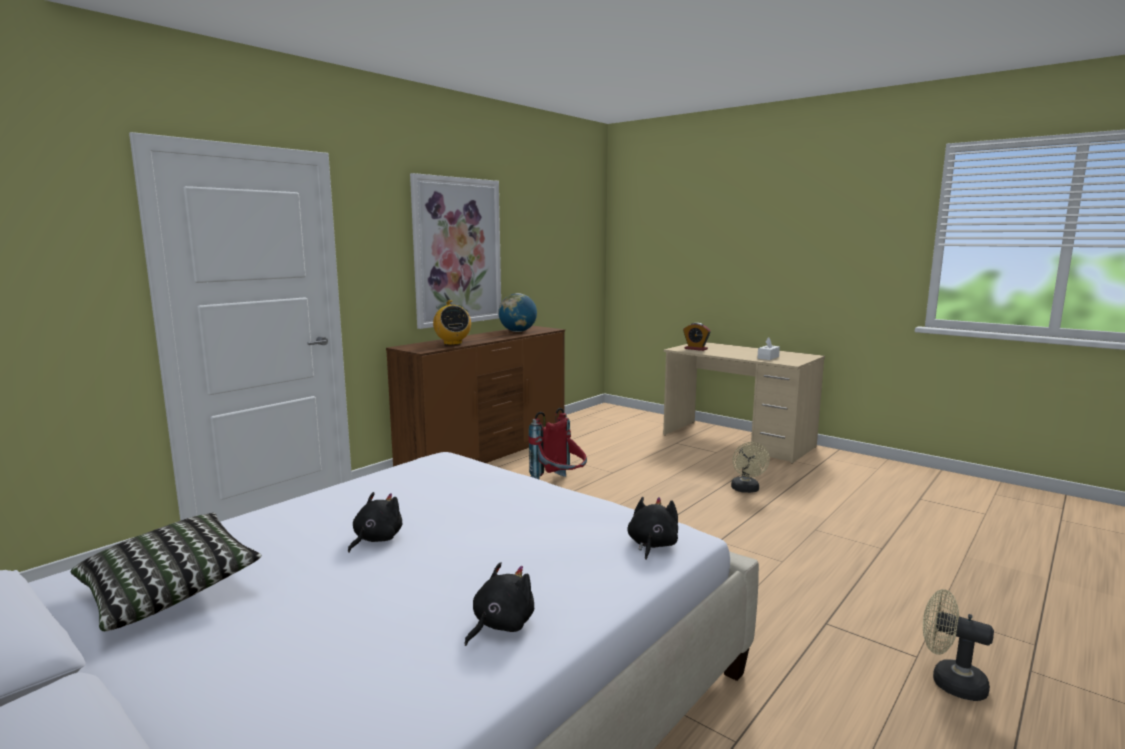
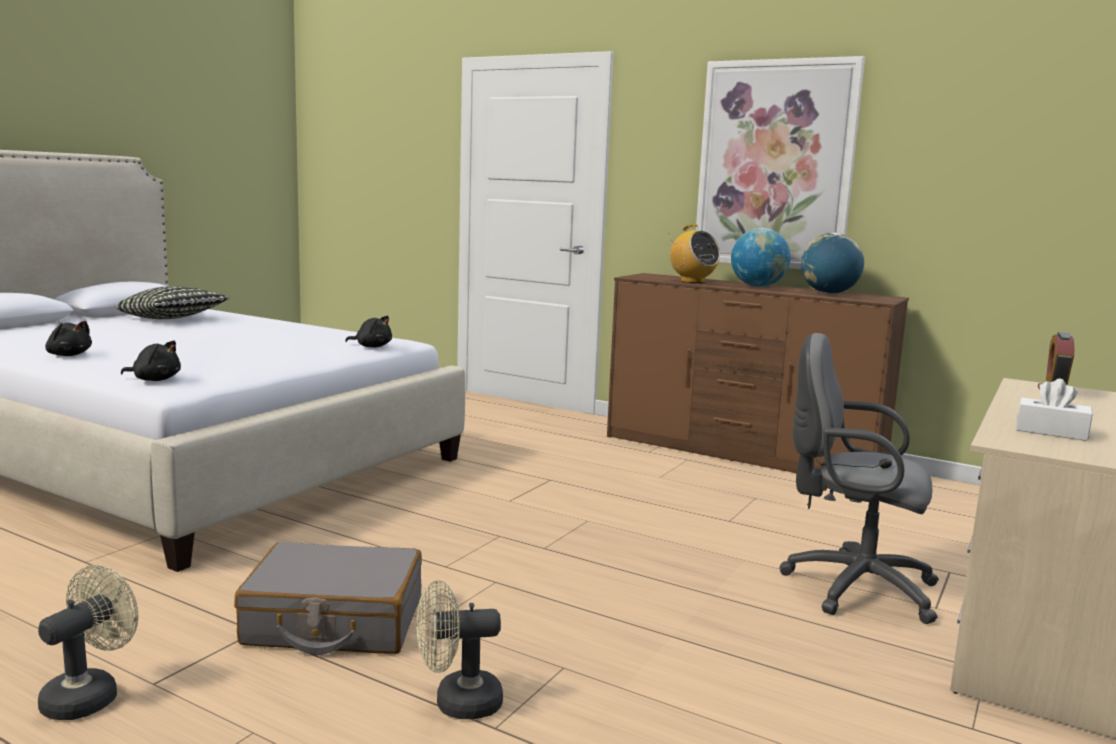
camera: 80 degrees right, 0 degrees up
(375, 539) = (220, 336): black plush toy -> black plush toy (372, 346)
(452, 343) = (692, 281): radio -> radio turned 90 degrees counterclockwise
(482, 337) = (758, 286): none -> globe
(560, 485) = (653, 492): red backpack -> none
(698, 461) = (851, 587): none -> grey office chair
(746, 490) = (726, 620): beige fan -> beige fan (457, 703)
(798, 594) = (334, 622): none -> grey suitcase

